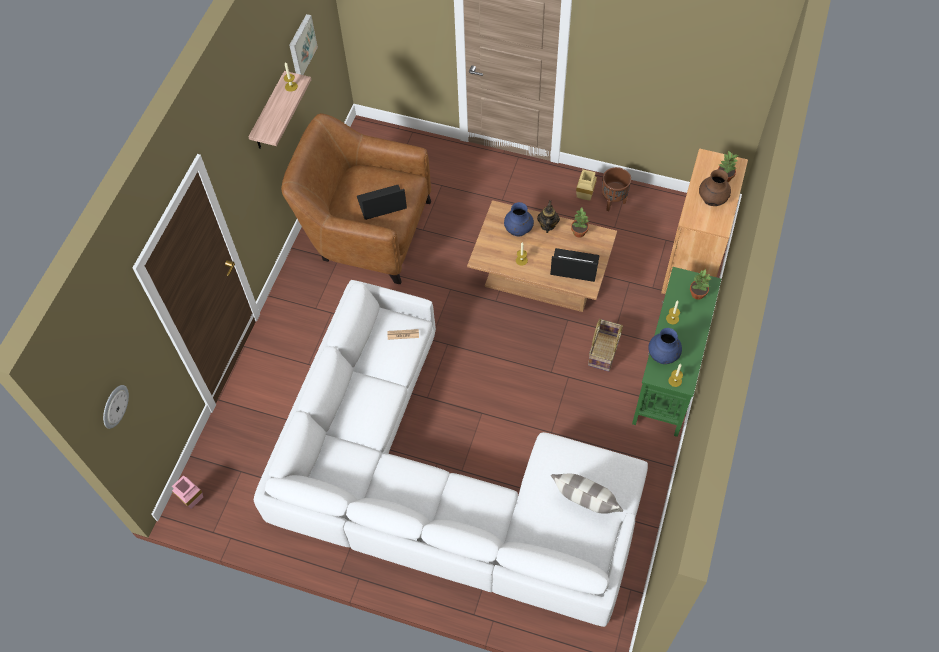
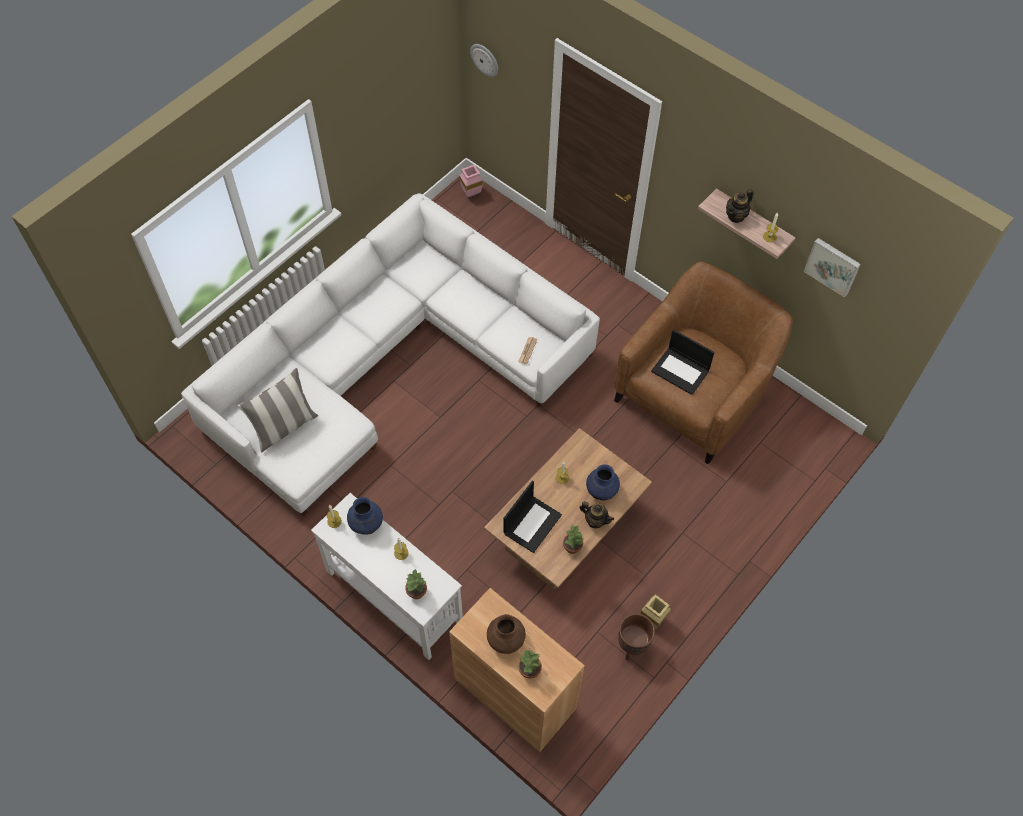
camera: 110 degrees right, 0 degrees up
(276, 114) = (736, 216): none -> teapot
(381, 203) = (681, 371): laptop -> laptop turned 120 degrees clockwise
(604, 352) = (449, 549): basket -> none
(668, 375) = (393, 596): green console table -> white console table

